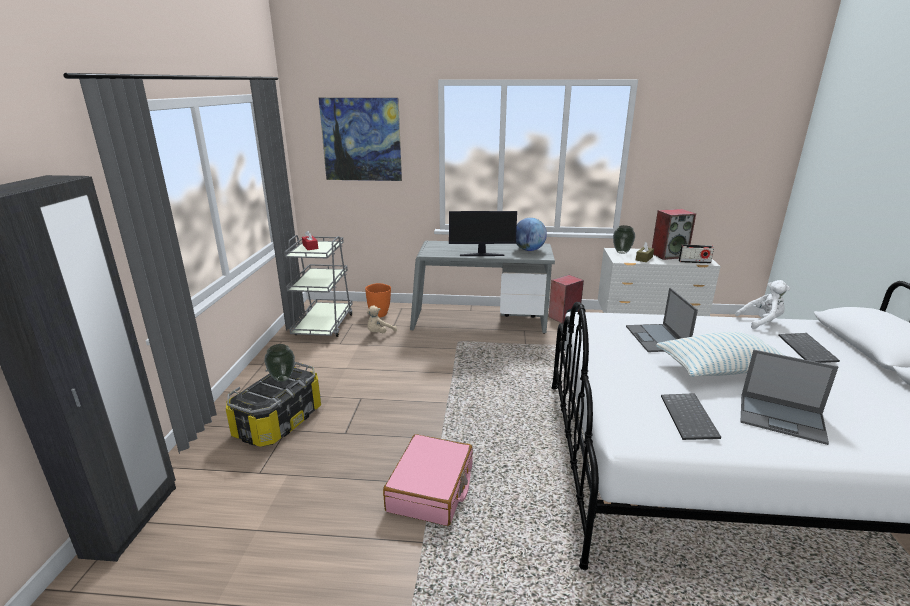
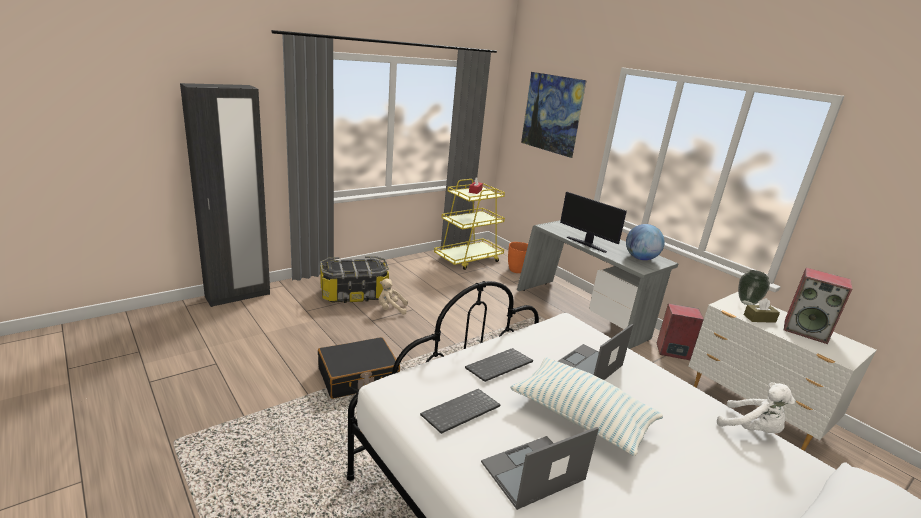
camera: 45 degrees right, 0 degrees up
(282, 378) = (365, 265): vase -> none
(324, 325) = (468, 259): grey cart -> yellow cart
(379, 333) = (494, 281): beige plush toy -> beige plush toy (391, 309)
(431, 489) = (358, 377): pink suitcase -> black suitcase
(694, 262) = (823, 350): radio -> none
(782, 418) = (532, 472): laptop -> laptop turned 75 degrees clockwise
(808, 349) = (734, 476): keyboard -> keyboard (499, 367)

